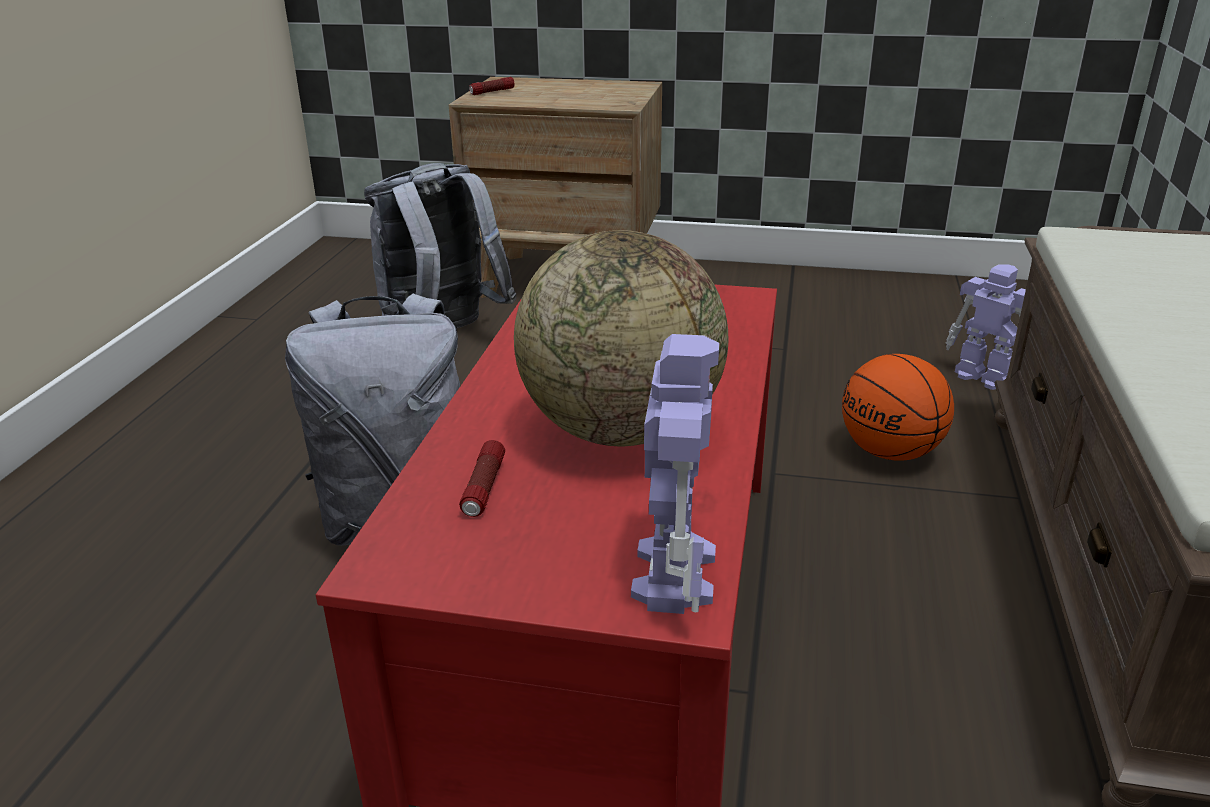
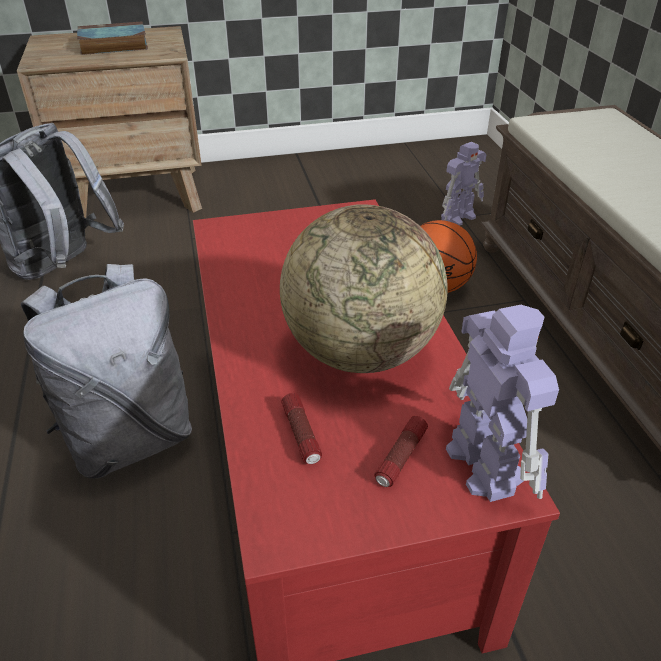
camera: 25 degrees left, 10 degrees up
(492, 92) = (46, 52): flashlight -> flashlight (401, 458)
(567, 92) = (112, 45): none -> book
(982, 377) = (459, 217): toy robot -> toy robot turned 120 degrees clockwise

